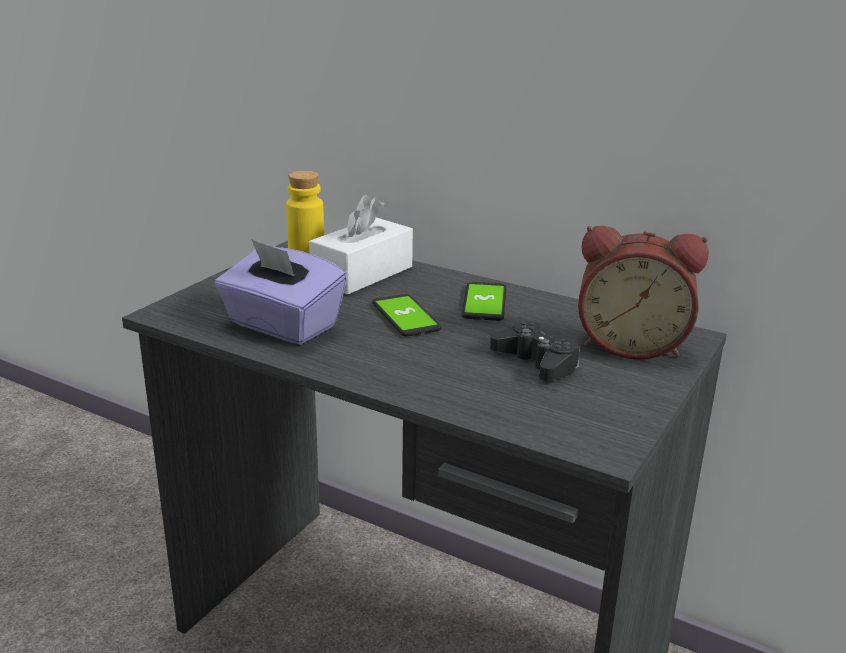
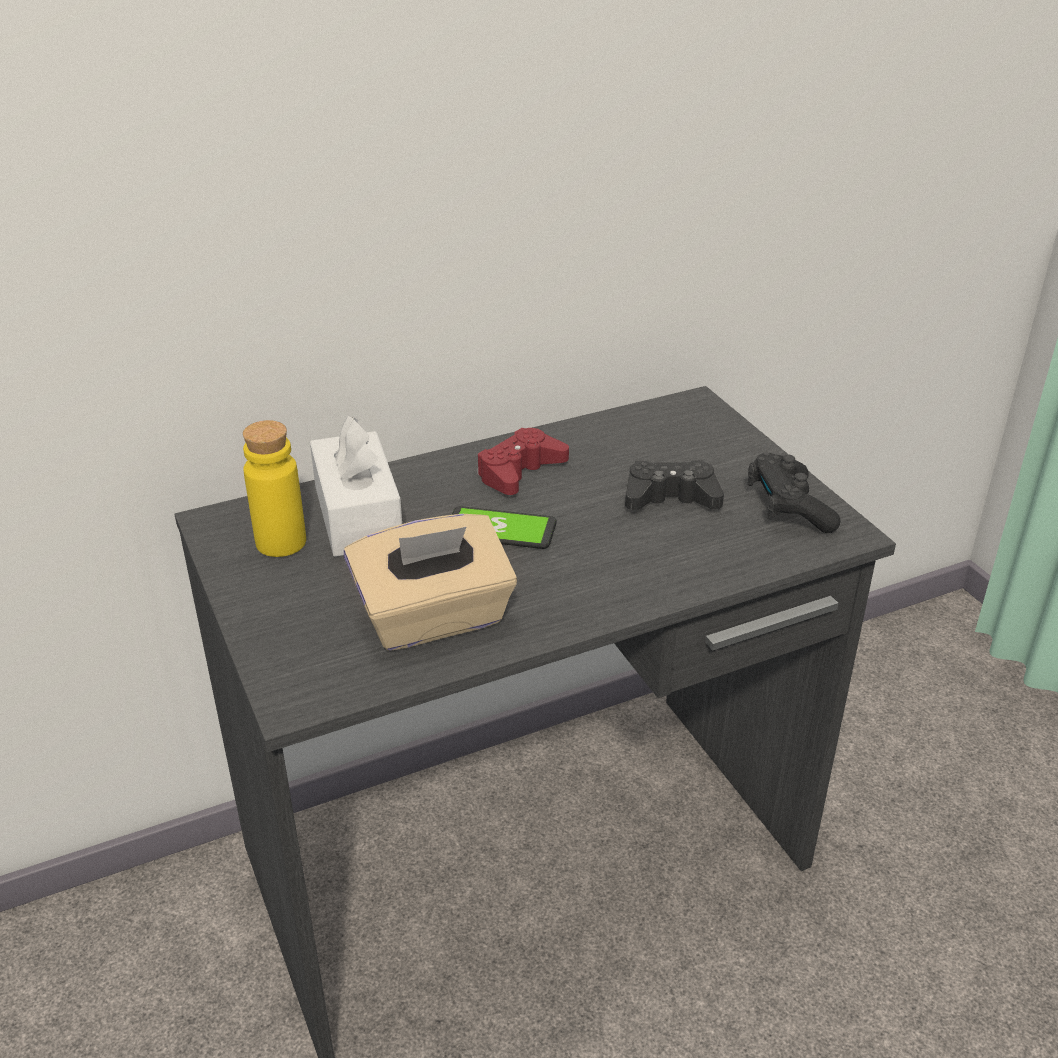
camera: 55 degrees left, 10 degrees up
(282, 325) = (434, 619): purple tissue box -> beige tissue box
(484, 303) = (519, 471): phone -> red game controller
(599, 413) = (788, 508): none -> black game controller
(631, 344) = (684, 437): alarm clock -> none

